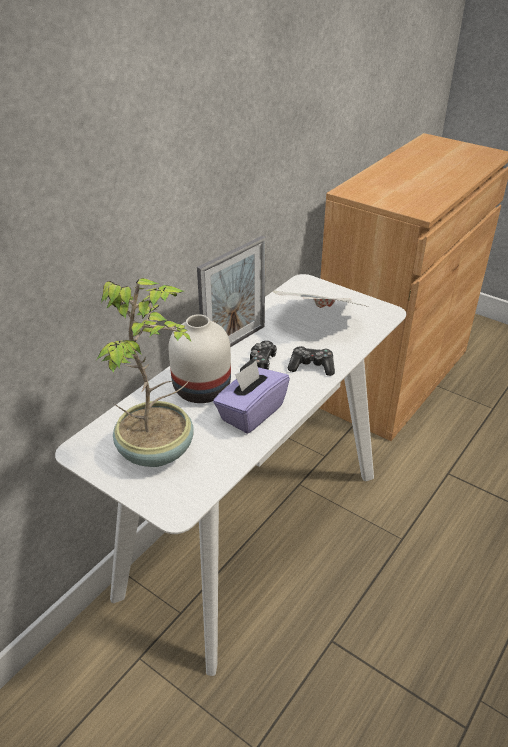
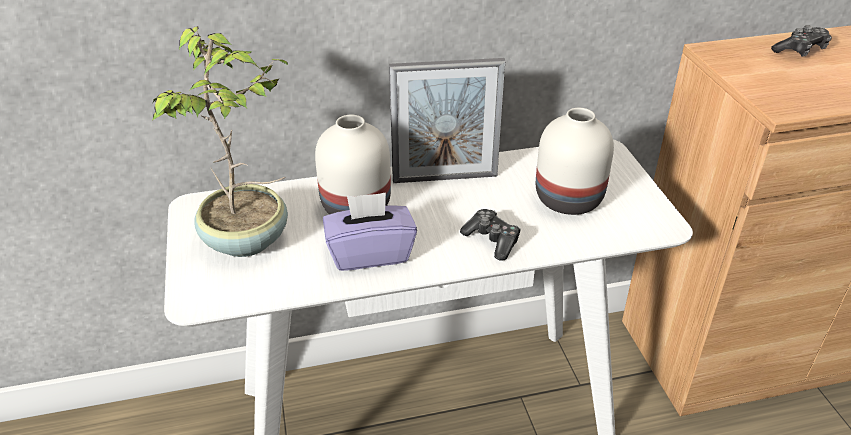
camera: 40 degrees right, 0 degrees up
(259, 363) = (442, 210): game controller -> game controller (800, 50)
(321, 320) = (569, 198): newspaper -> white vase

